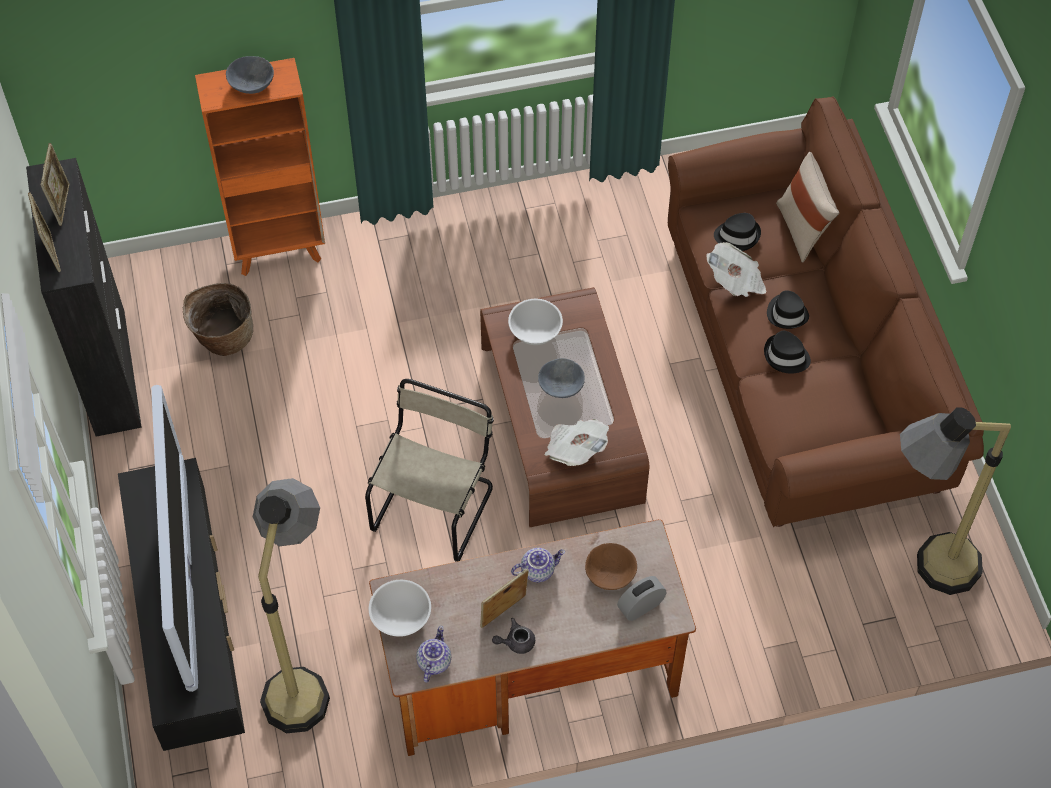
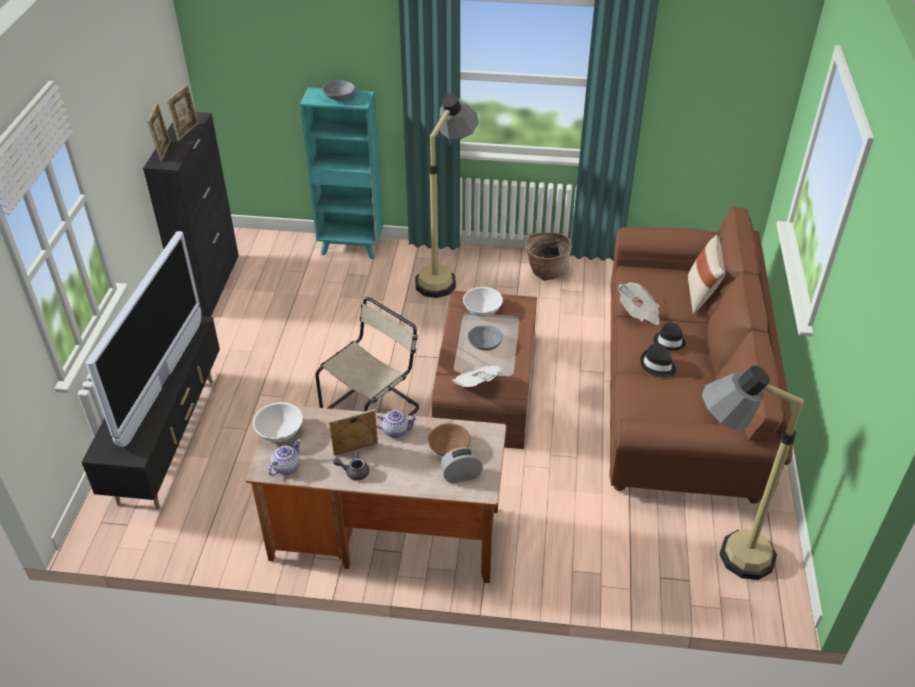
camera: 20 degrees right, 15 degrees down
(223, 337) = (289, 283): basket -> basket (546, 271)
(280, 250) = (351, 247): orange bookcase -> turquoise bookcase
(303, 672) = (227, 484): floor lamp -> floor lamp (445, 274)
(737, 235) = (651, 288): black hat -> none

